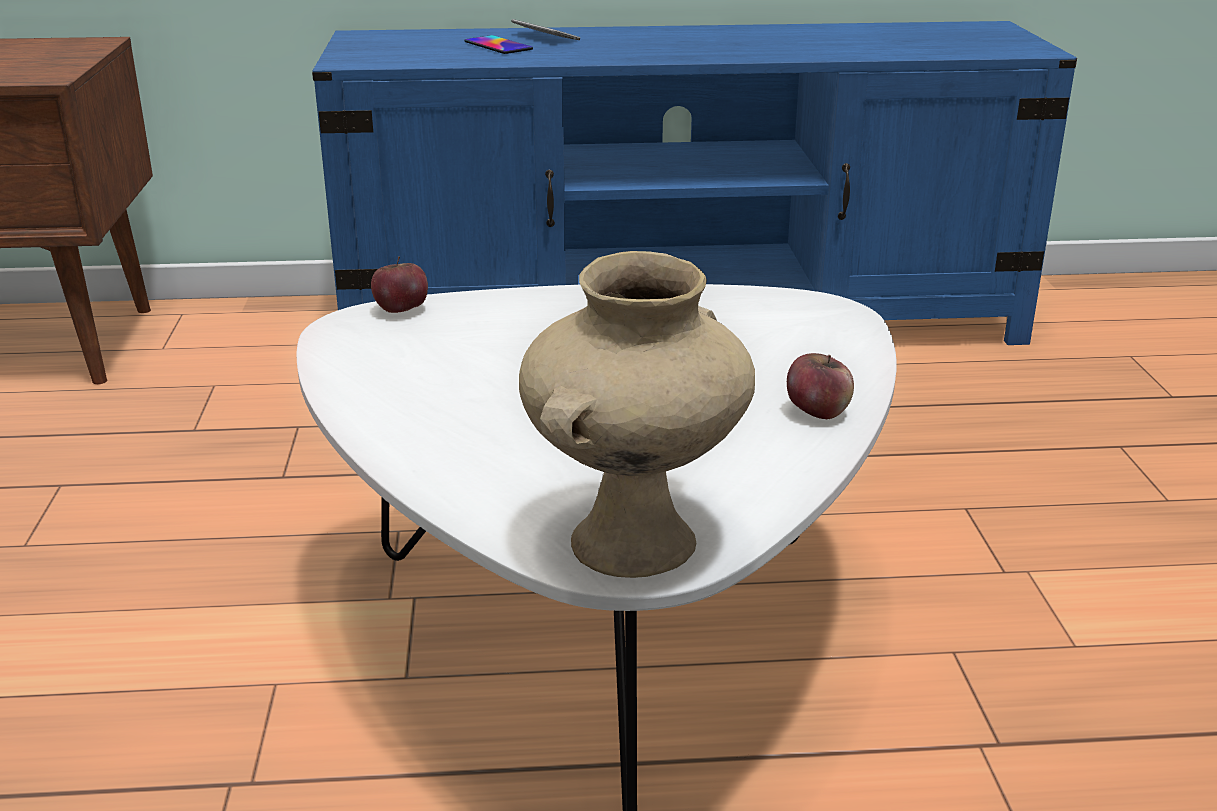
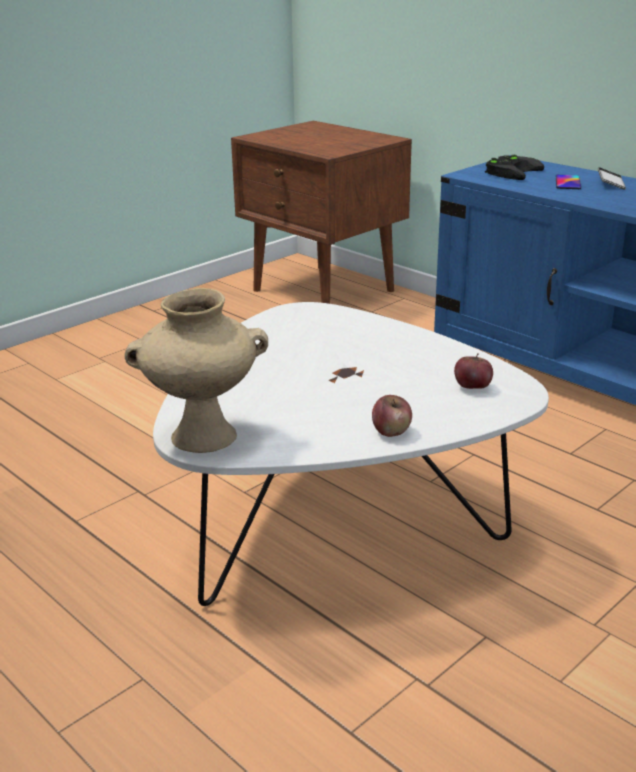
camera: 50 degrees right, 0 degrees up
(396, 47) = (511, 171): none -> black game controller
(401, 310) = (329, 311): apple -> apple (472, 387)

